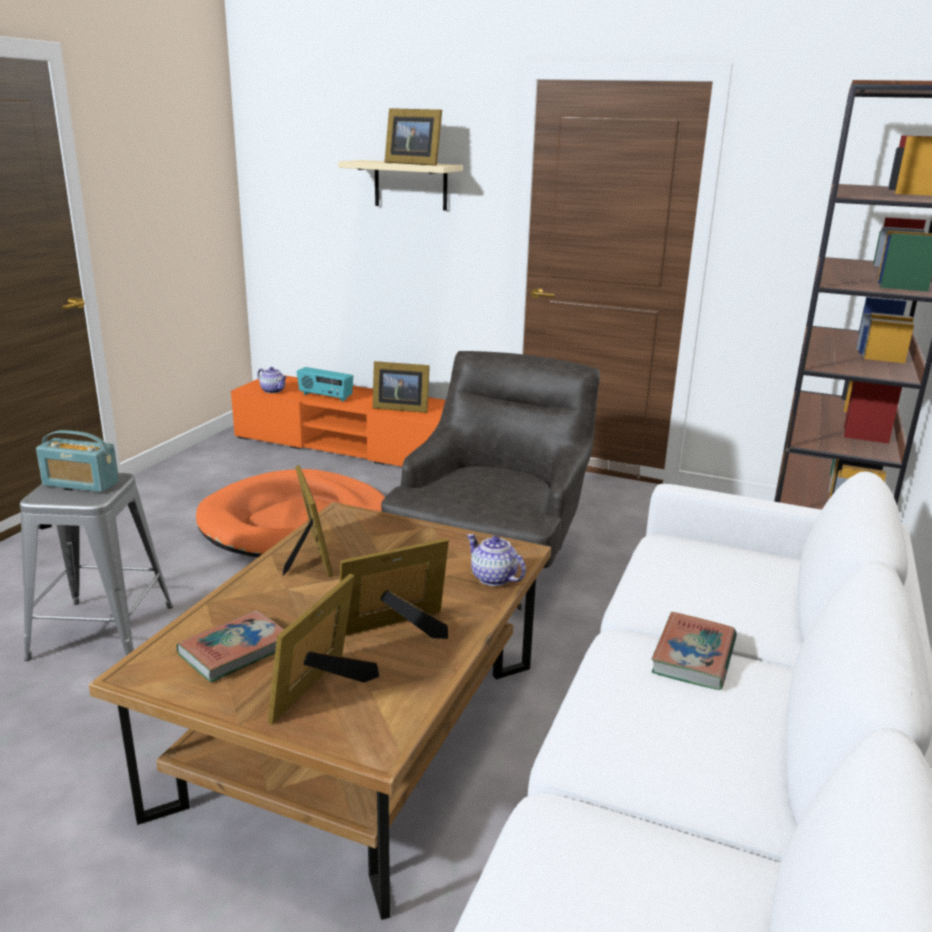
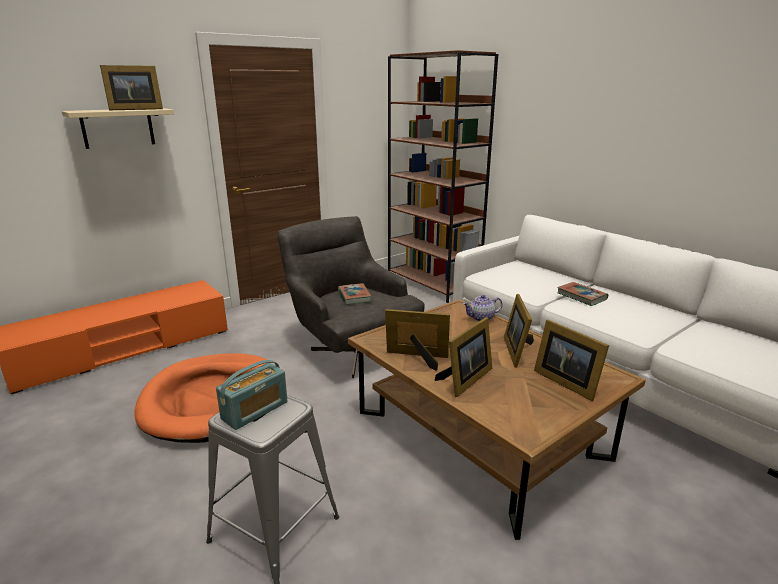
camera: 60 degrees left, 0 degrees up
(235, 651) = (516, 400): book -> book (354, 296)
(273, 391) = (39, 334): teapot -> none
(325, 397) = (97, 318): radio -> none
(399, 408) = (170, 300): picture frame -> picture frame (465, 380)

